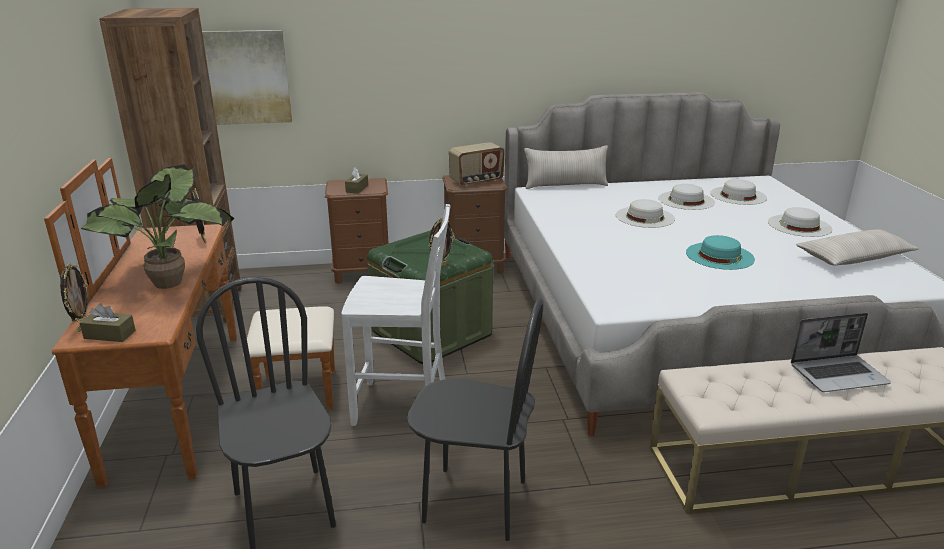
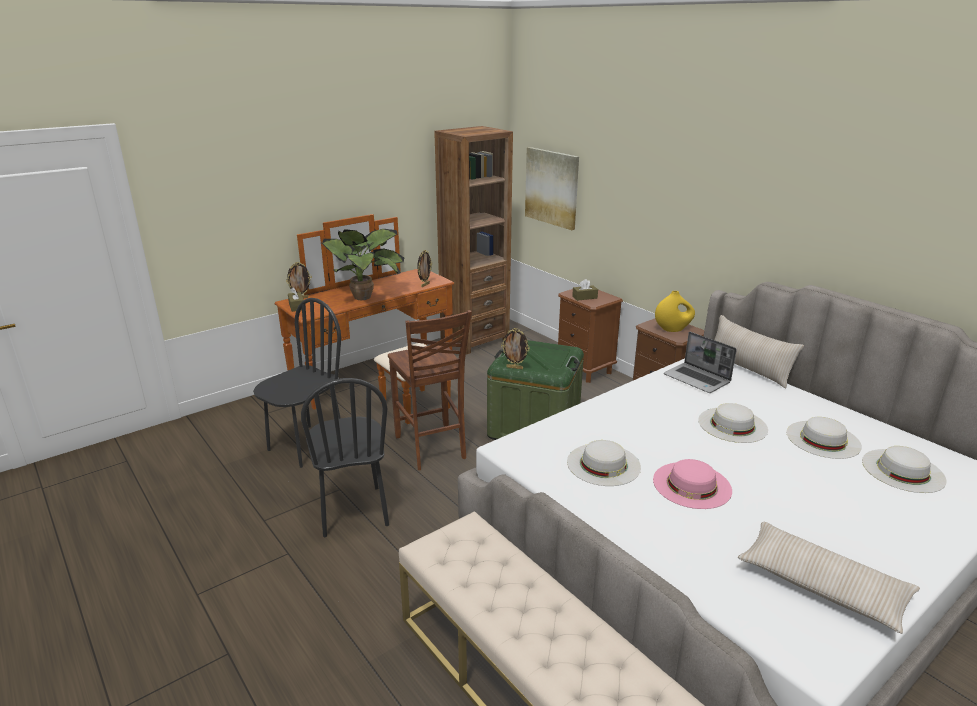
camera: 60 degrees right, 0 degrees up
(403, 407) = (431, 448): white chair -> brown chair
(477, 181) = (672, 329): radio -> yellow vase
(719, 256) = (692, 485): turquoise hat -> pink hat
(799, 225) = (872, 529): white hat -> white hat (603, 464)
(839, 374) = (553, 621): laptop -> laptop (697, 379)

